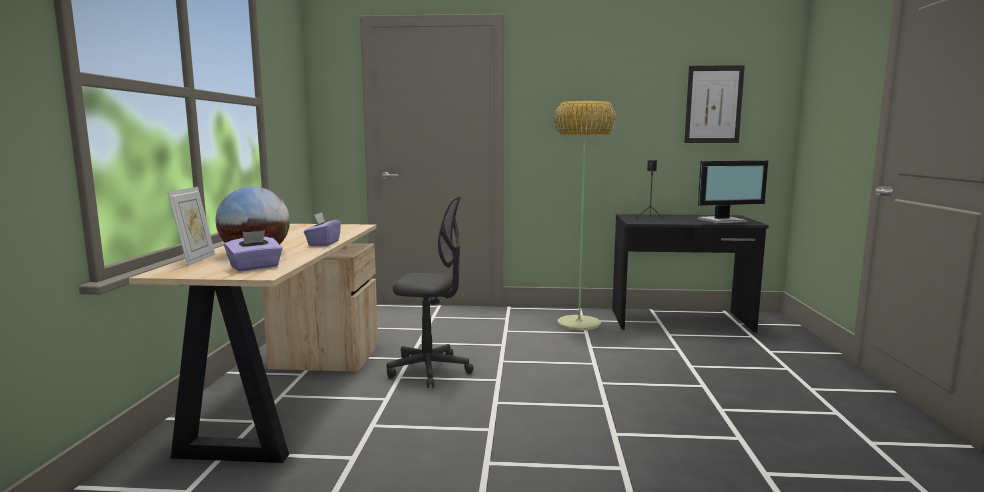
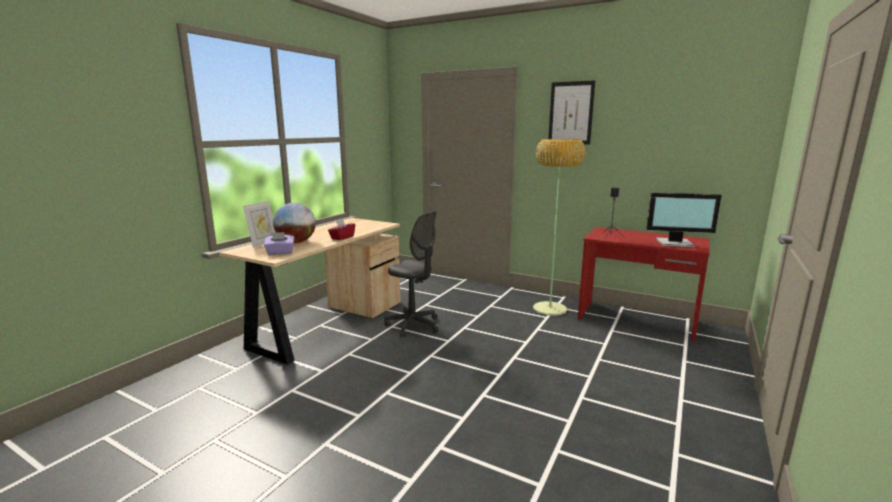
camera: 25 degrees right, 5 degrees up
(323, 243) = (342, 237): purple tissue box -> red tissue box
(681, 320) = (636, 320): black desk -> red desk
(713, 104) = (690, 139): picture -> picture (571, 113)

